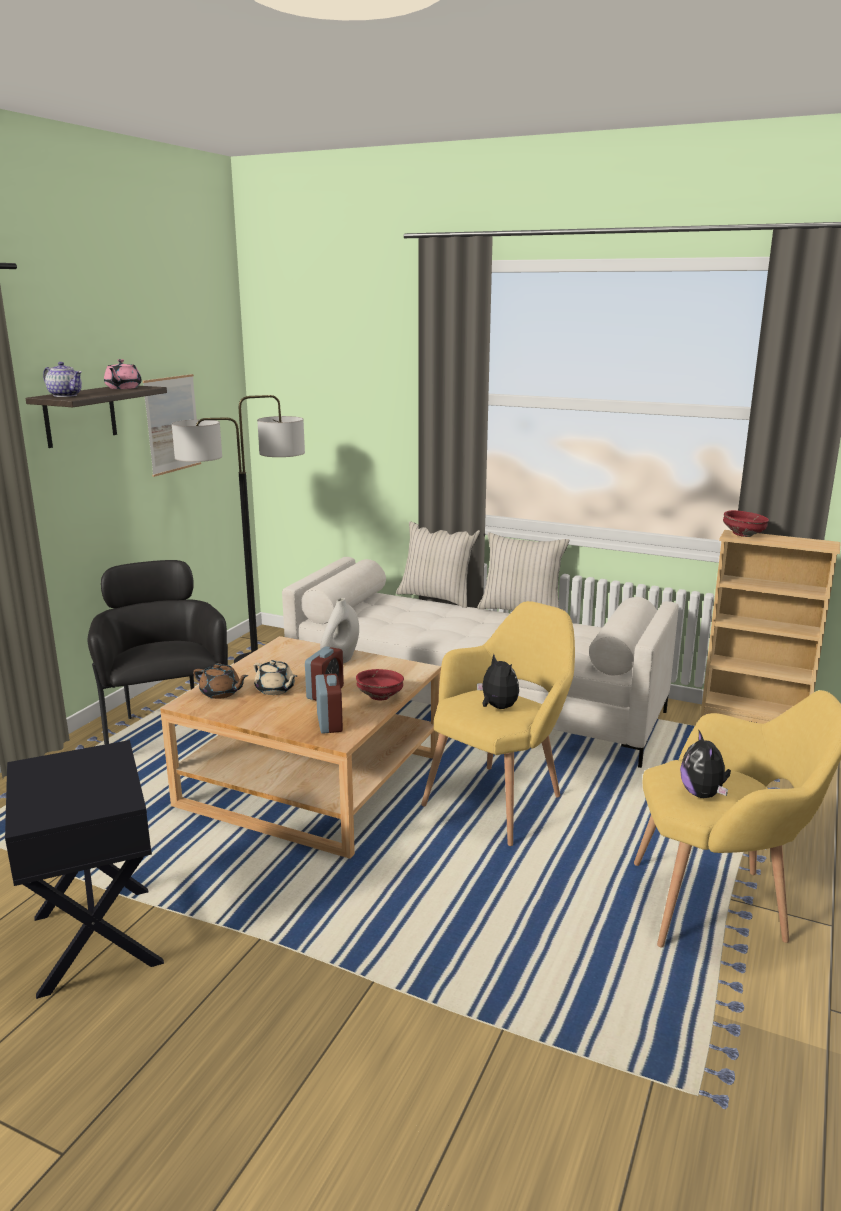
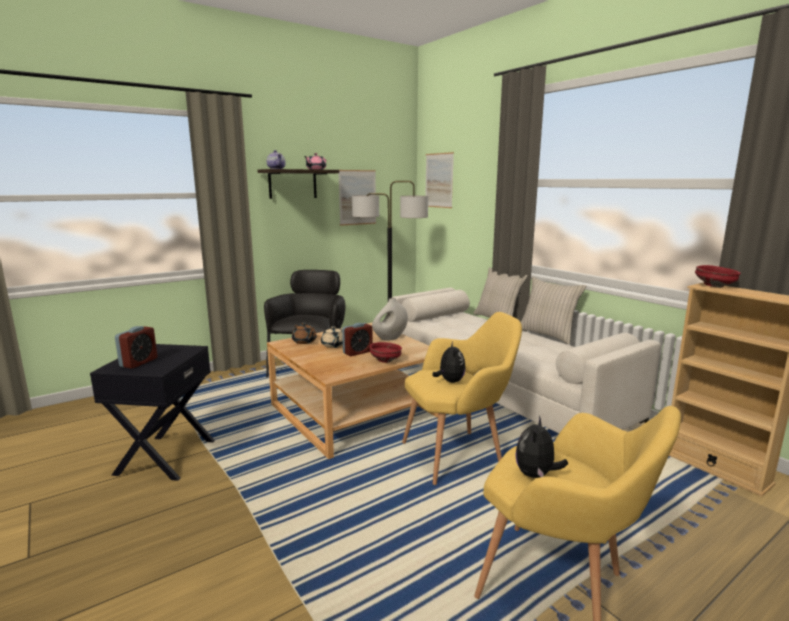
camera: 30 degrees right, 5 degrees down
(296, 385) = (439, 180): none -> picture
(329, 723) = (337, 367): alarm clock -> alarm clock (139, 362)

